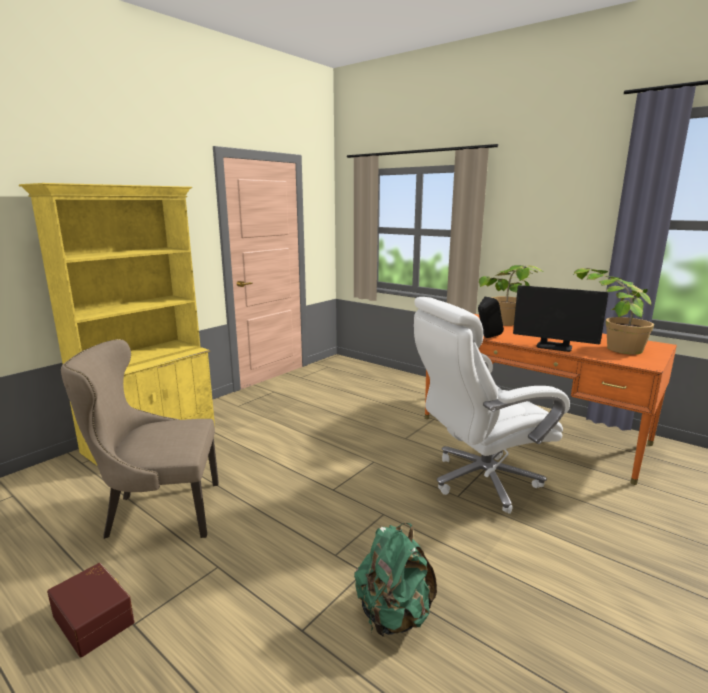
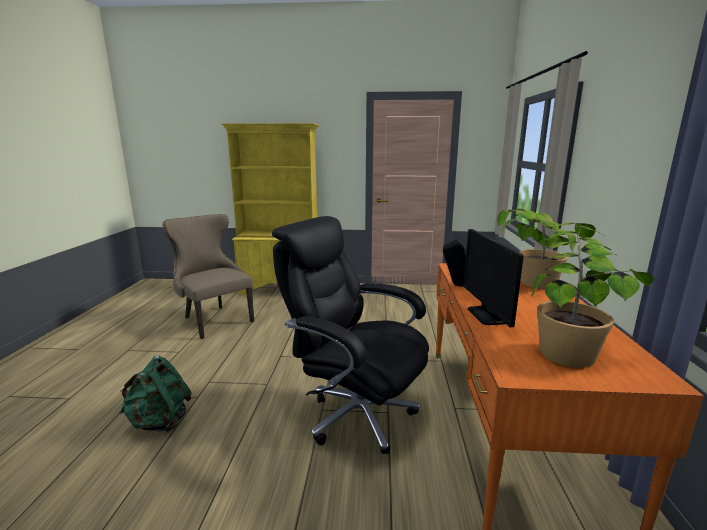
camera: 55 degrees right, 0 degrees up
(95, 618) = (129, 340): brown storage box -> none
(478, 482) = (355, 414): white office chair -> black office chair

